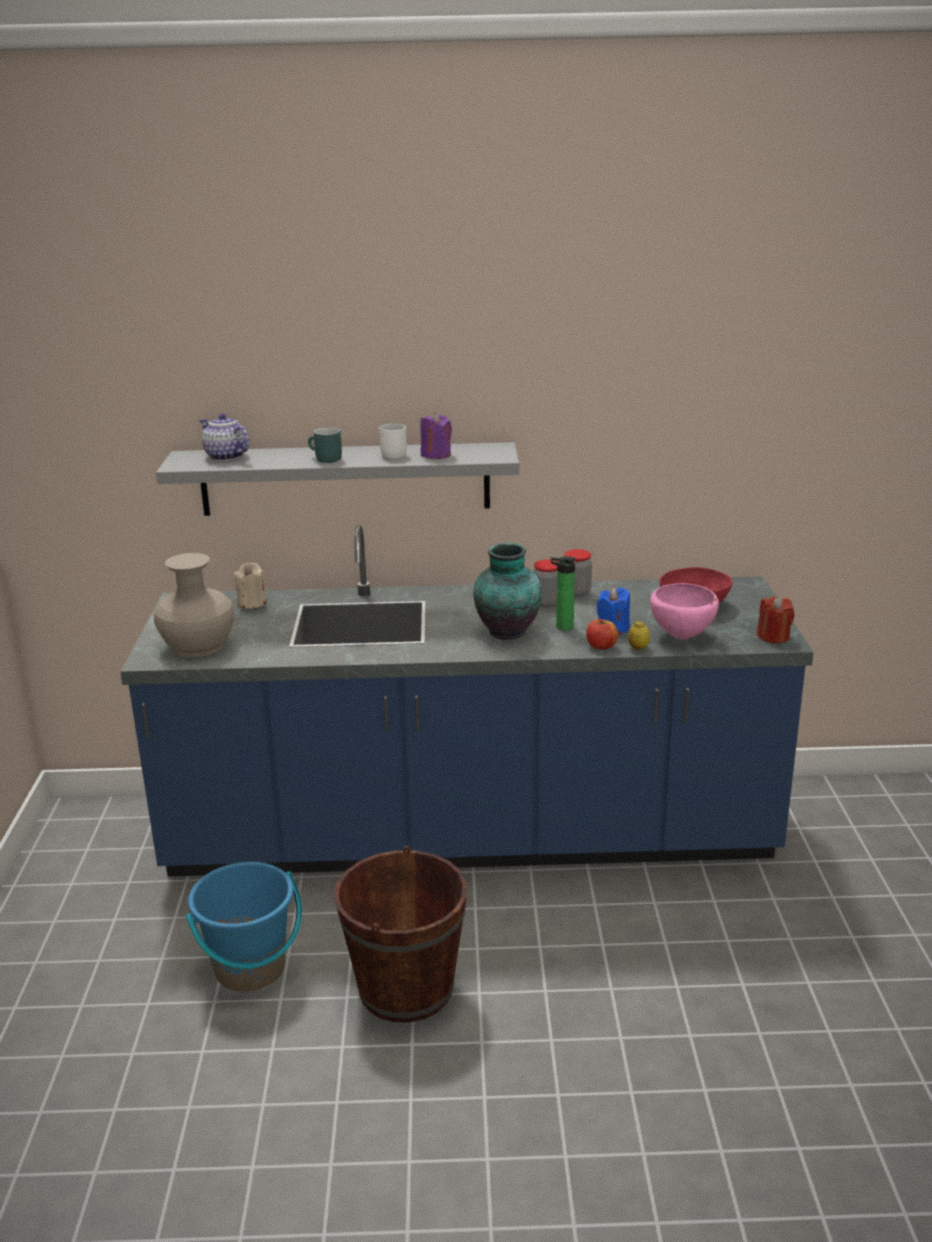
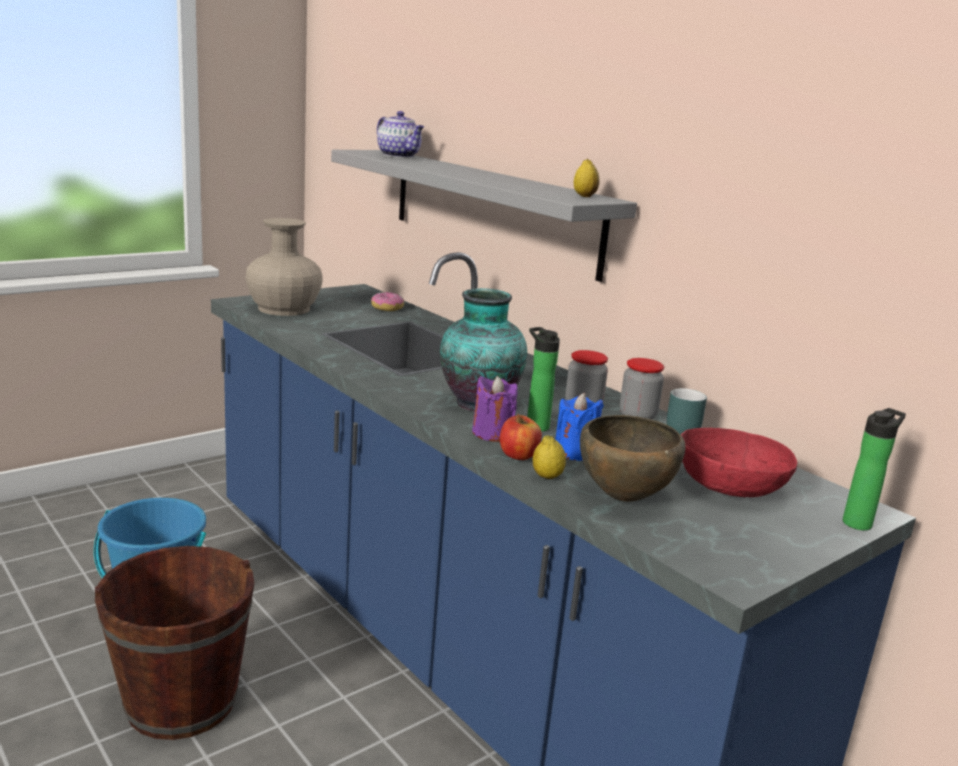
camera: 50 degrees right, 5 degrees down
(225, 456) = (399, 156): teapot -> teapot turned 135 degrees clockwise
(252, 603) = (387, 308): beige candle -> donut
(324, 459) = (444, 169): turquoise mug -> turquoise mug (678, 428)
(390, 454) = (500, 179): white mug -> none
(436, 455) = (530, 187): purple candle -> purple candle (492, 433)
(484, 449) = (584, 196): none -> lemon
(683, 636) = (624, 498): pink bowl -> brown bowl
(757, 591) = (859, 522): none -> bottle
(773, 637) = (735, 564): red candle -> none

